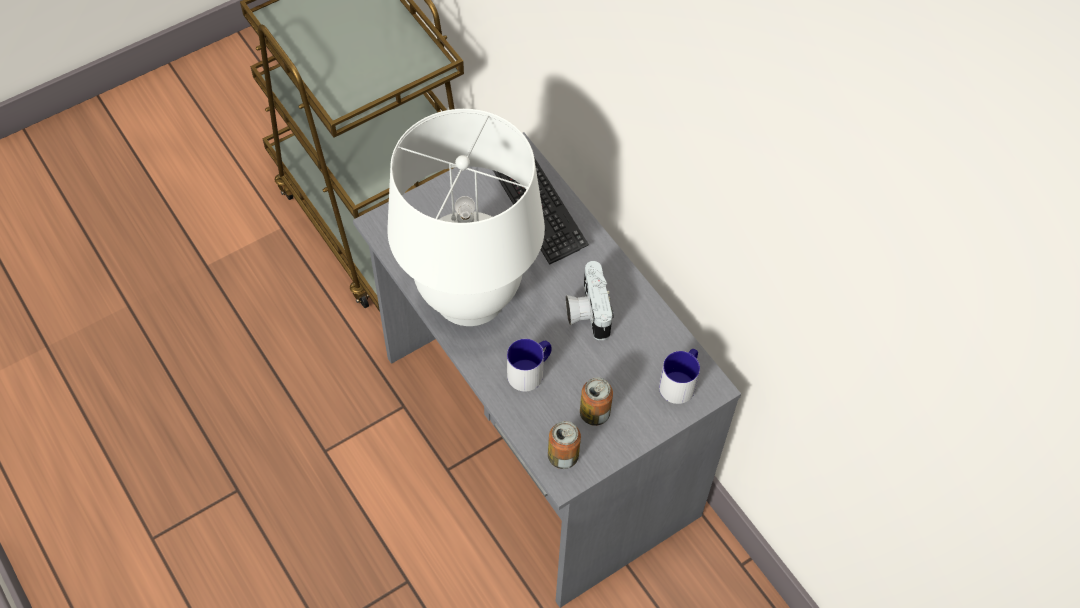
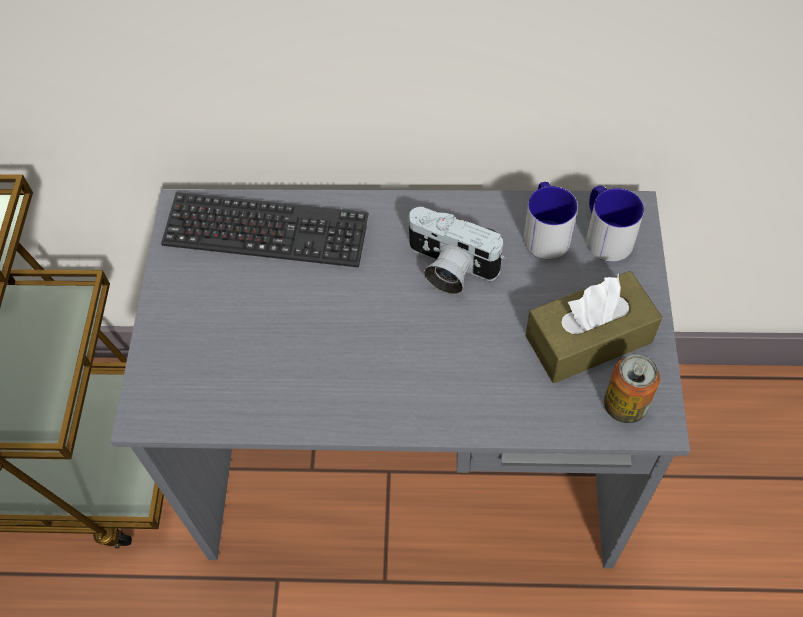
camera: 50 degrees left, 0 degrees up
(469, 295) = (332, 373): white table lamp -> none
(530, 371) = (486, 371): mug -> mug (545, 232)
(594, 413) = (588, 339): can -> brown tissue box

